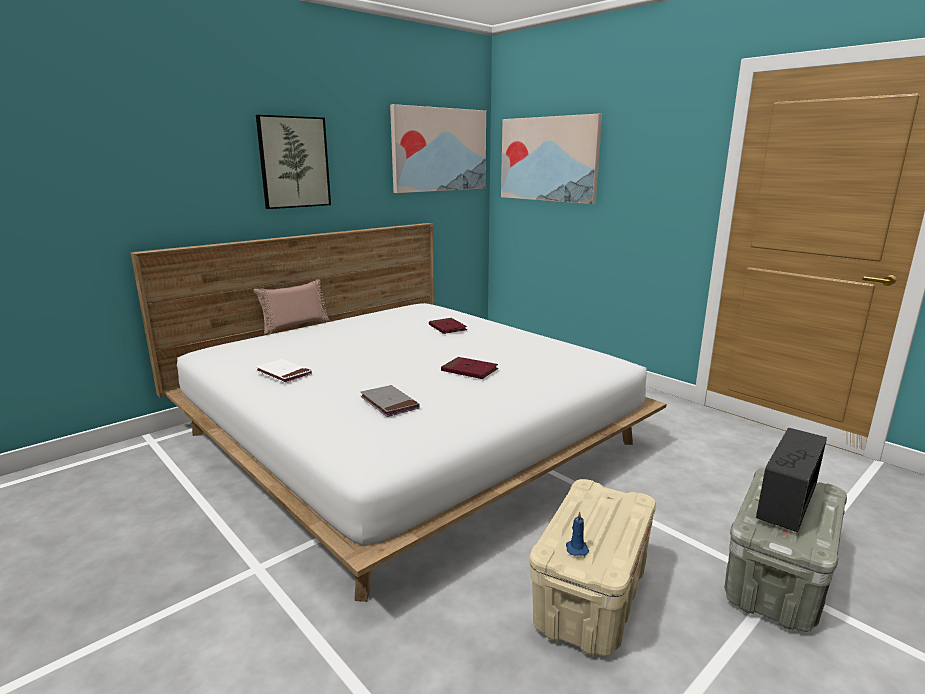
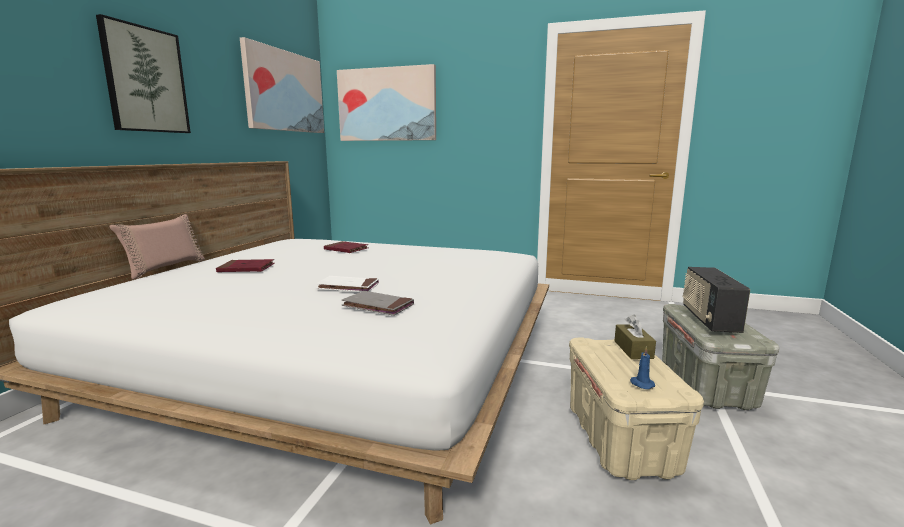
camera: 30 degrees left, 5 degrees down
(283, 373) = (214, 304): white book -> white book (348, 287)
(469, 370) = (415, 273): red book -> red book (246, 268)
(625, 511) = (633, 349): none -> brown tissue box

